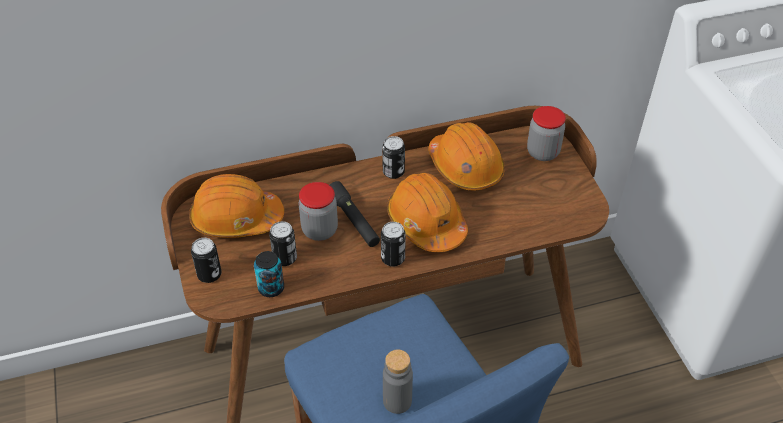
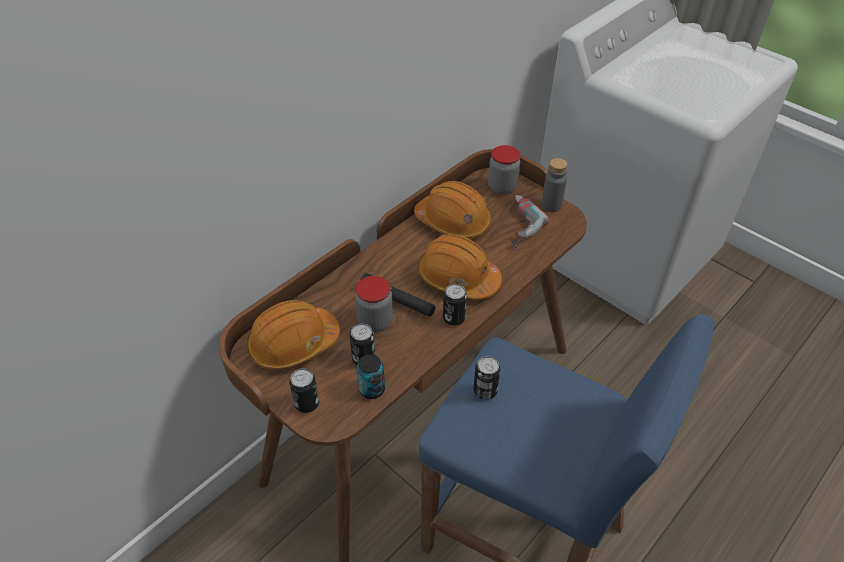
camera: 30 degrees left, 0 degrees up
(393, 172) = (399, 248): can -> can (485, 391)
(397, 401) = (544, 432): grey bottle -> grey bottle (551, 205)
(525, 195) = (515, 225): none -> power drill

